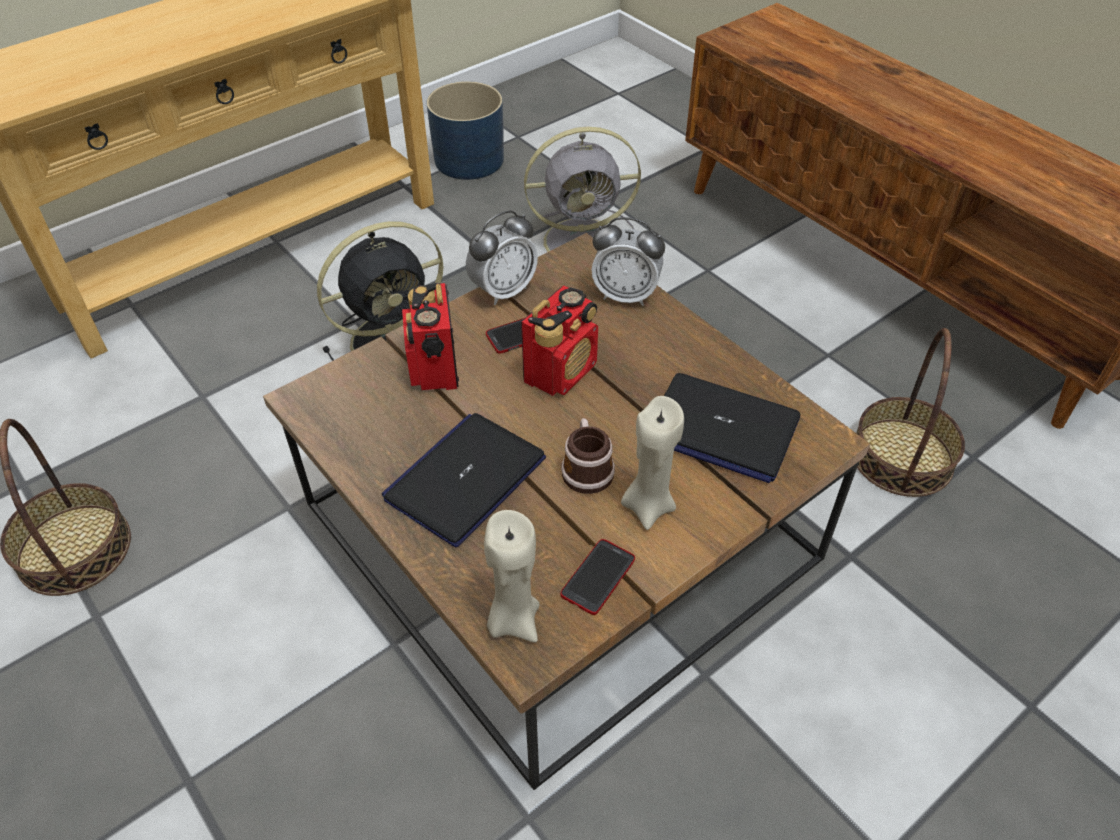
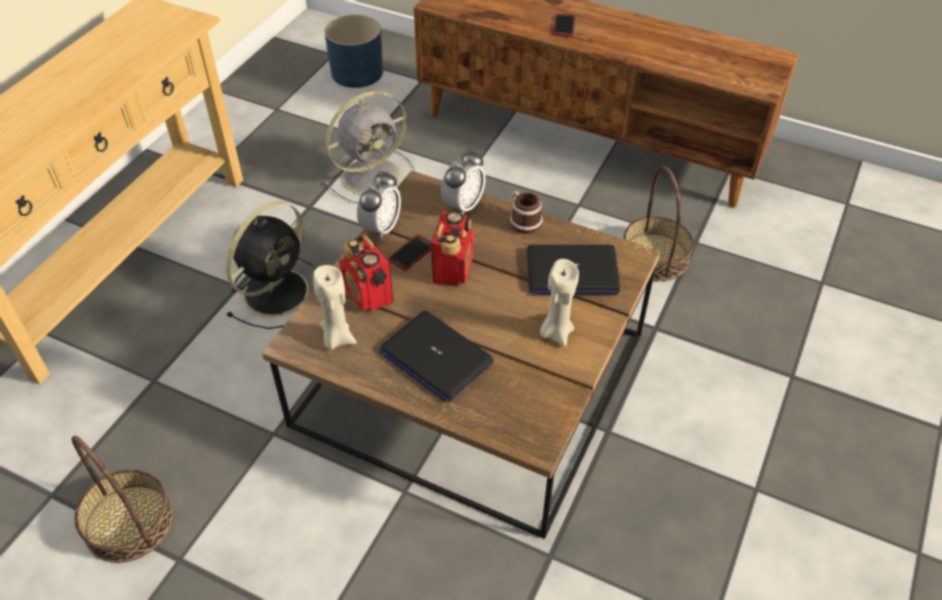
camera: 25 degrees left, 0 degrees up
(465, 479) = (435, 357): laptop -> laptop turned 60 degrees counterclockwise
(469, 160) = (250, 137): blue planter -> blue planter (357, 72)
(513, 619) = (517, 427): beige candle -> beige candle (337, 338)
(586, 468) = (506, 323): mug -> mug (523, 220)
(598, 577) = (552, 384): phone -> phone (564, 26)
(625, 295) = (463, 205): alarm clock -> alarm clock turned 45 degrees counterclockwise

